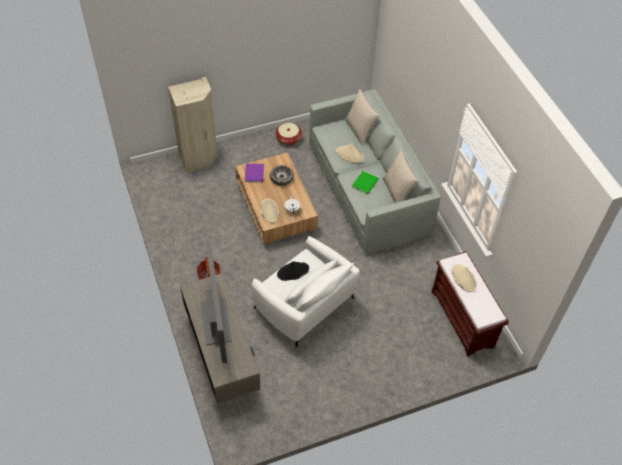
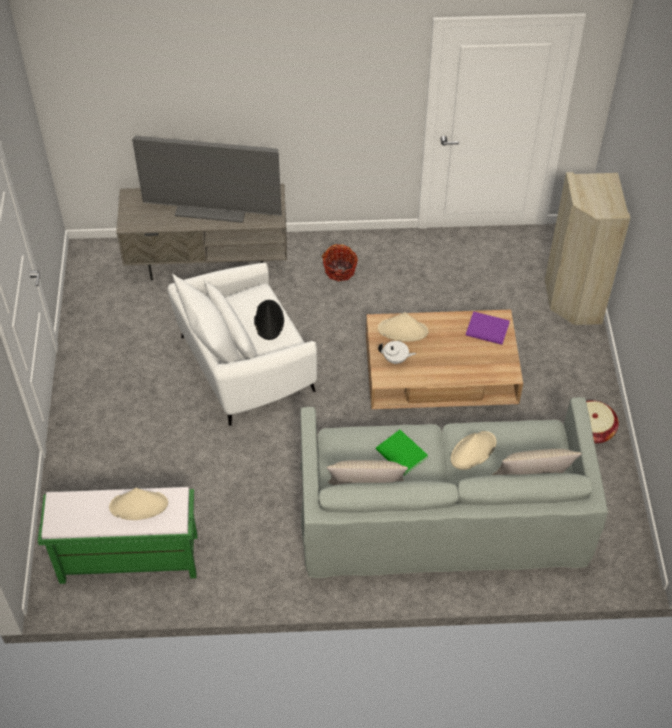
camera: 110 degrees right, 0 degrees up
(281, 178) = (467, 362): bowl -> none
(463, 319) = (127, 559): brown bench -> green bench

